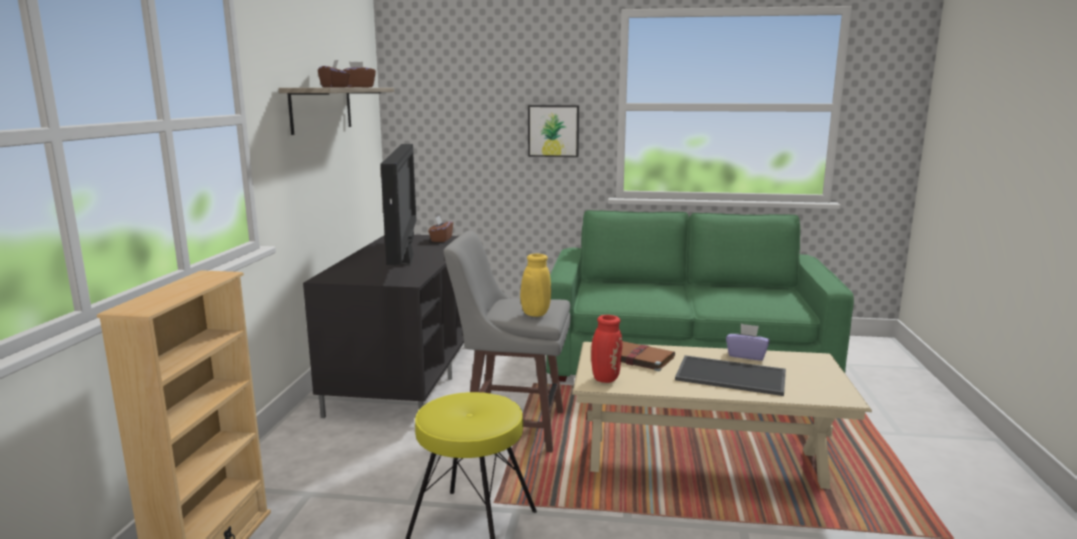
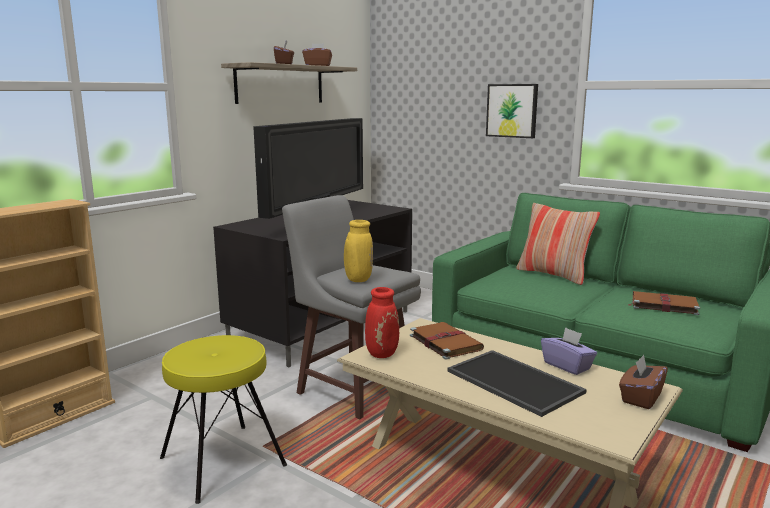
camera: 30 degrees right, 0 degrees up
(441, 239) = (378, 208): brown tissue box -> brown tissue box (640, 398)
(637, 283) = (553, 275): none -> pillow
(747, 295) = (662, 305): none -> brown book

